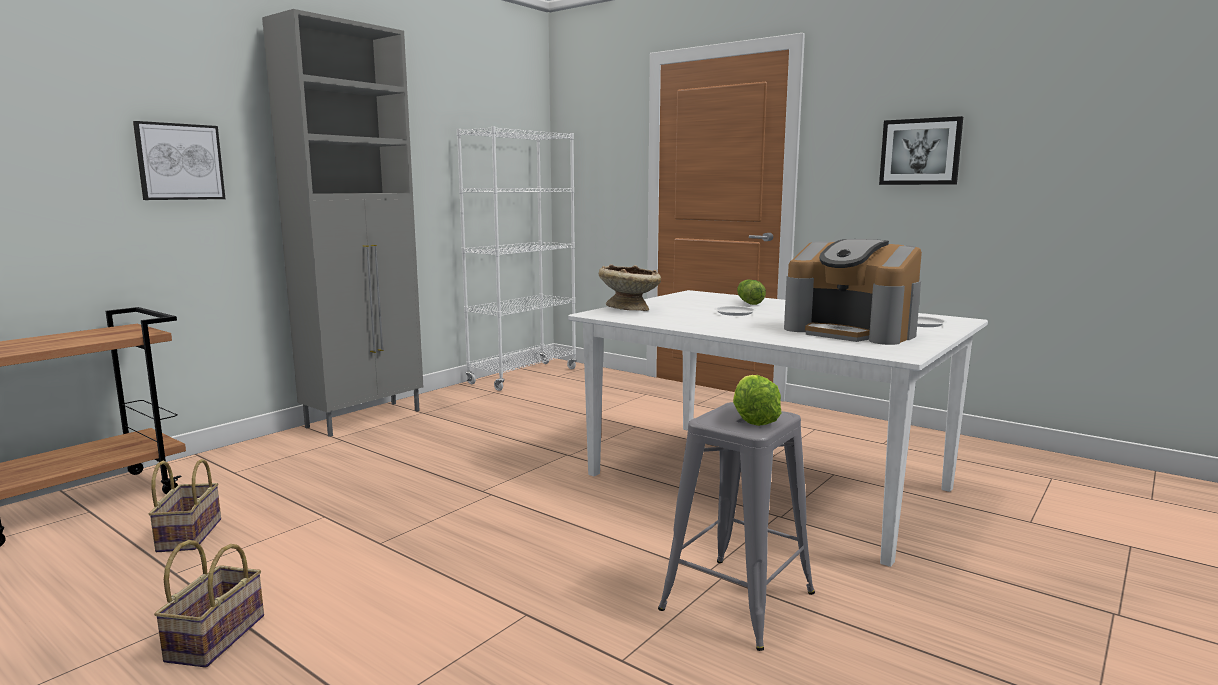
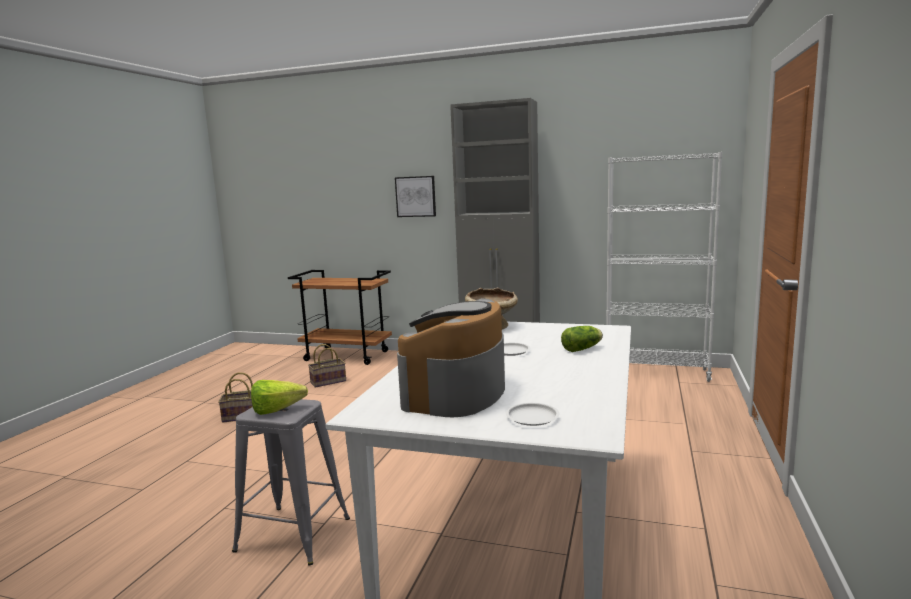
camera: 70 degrees right, 0 degrees up
(920, 152) = (873, 187): picture -> none

